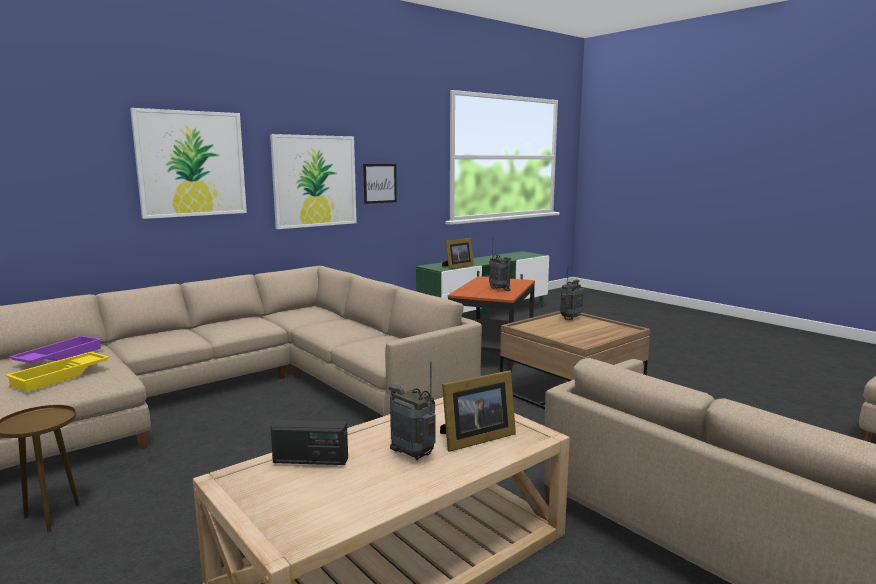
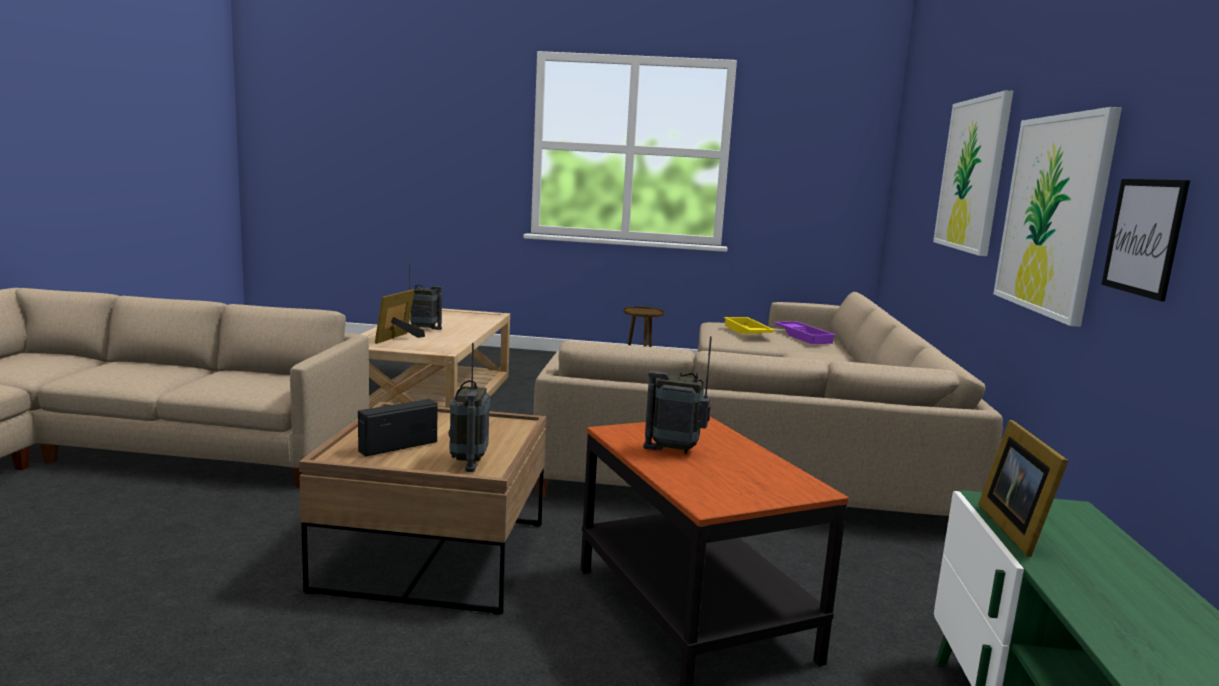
camera: 135 degrees right, 0 degrees up
(310, 460) = (472, 321): radio -> radio (398, 446)

